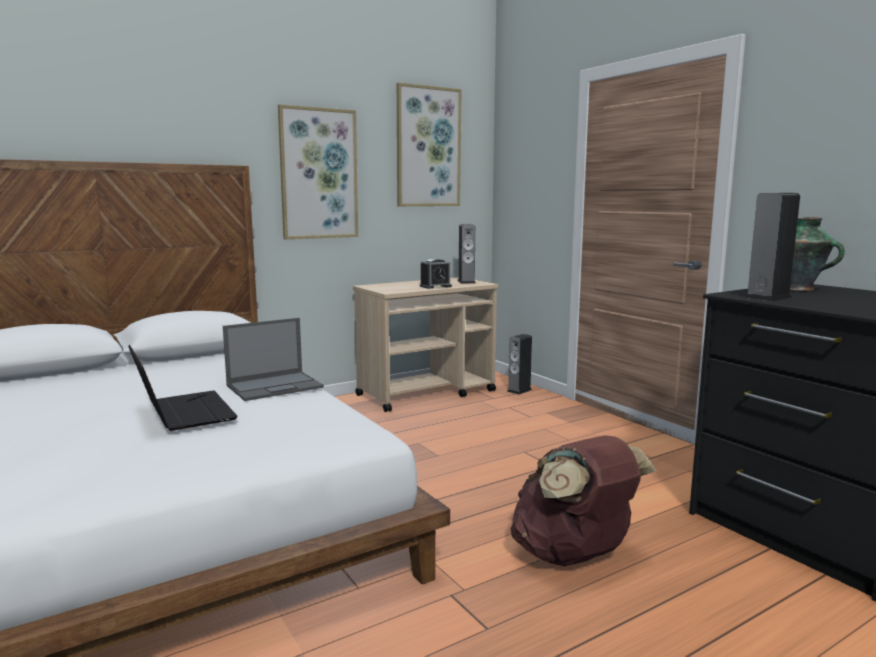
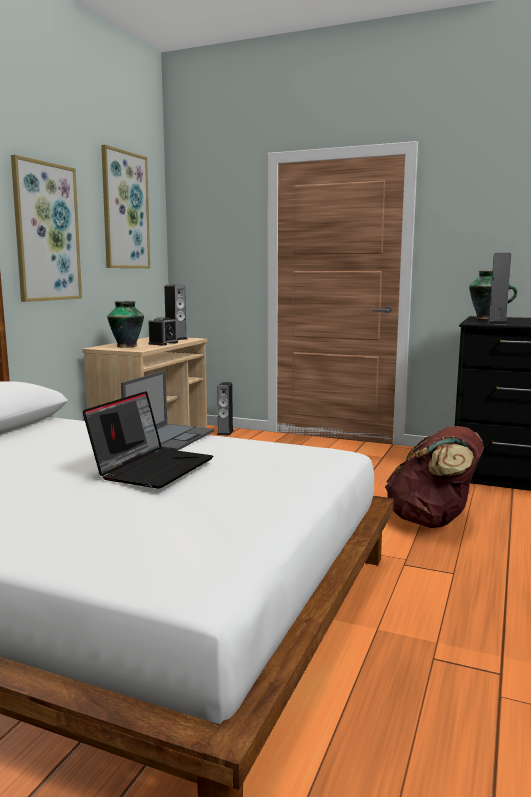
camera: 35 degrees left, 0 degrees up
(182, 413) = (153, 467): laptop -> laptop turned 90 degrees clockwise
(394, 286) = (127, 346): none -> vase

